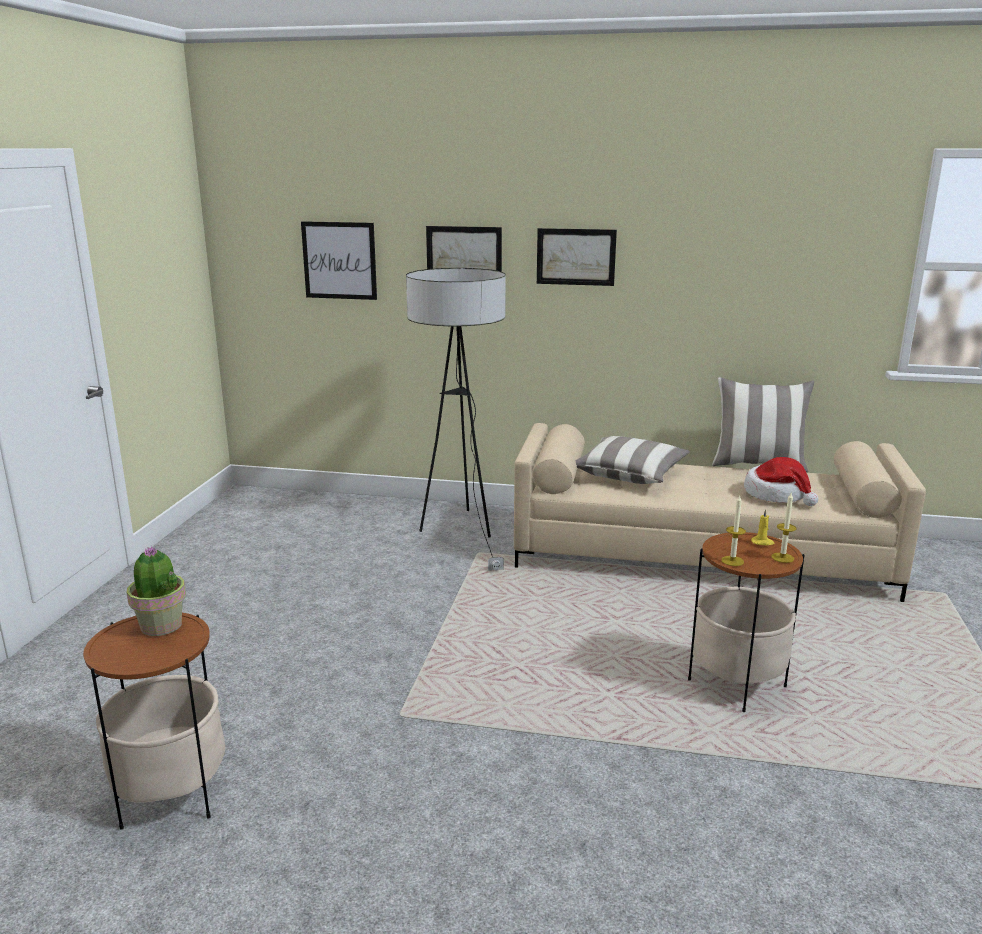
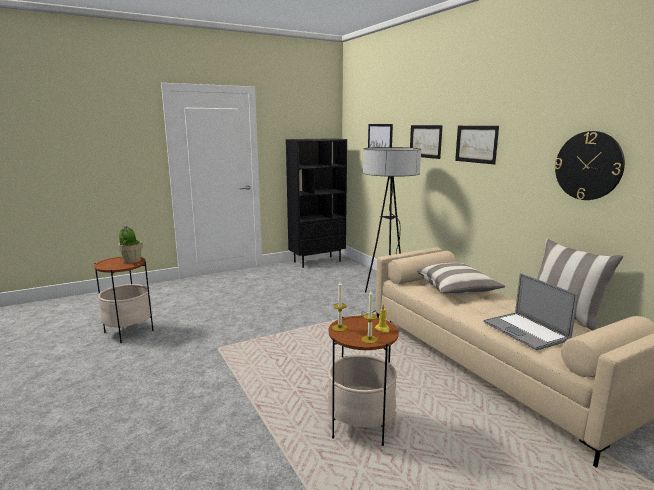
camera: 50 degrees right, 5 degrees down
(226, 513) = (317, 261): none -> black bookcase
(756, 281) = (588, 166): none -> wall clock
(777, 494) = (525, 331): hat -> laptop

